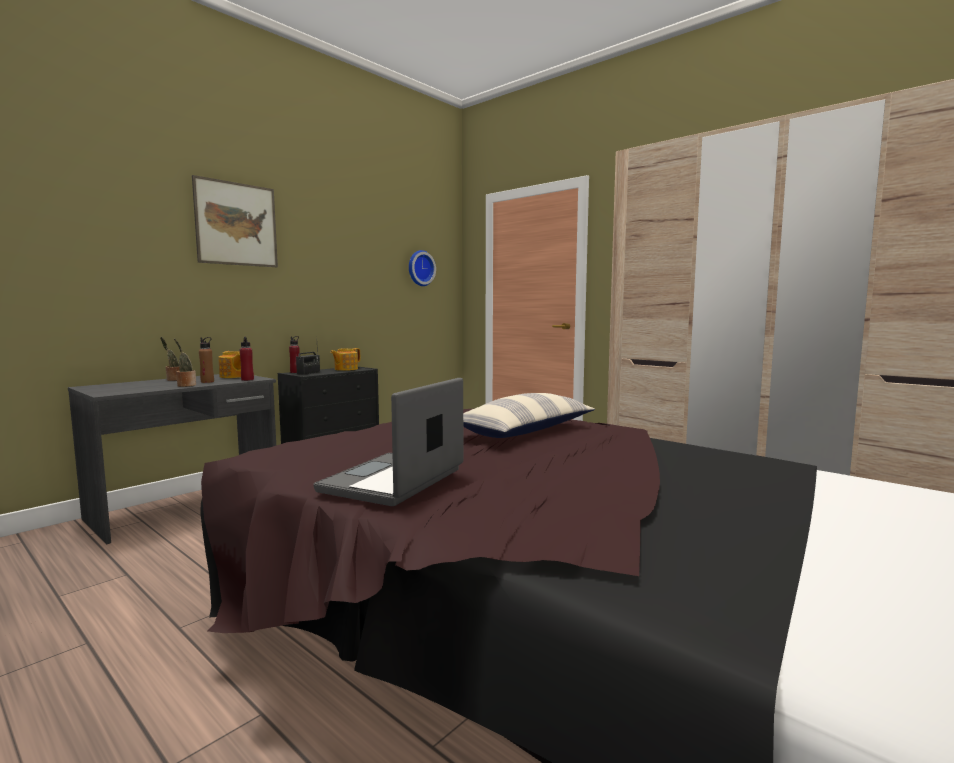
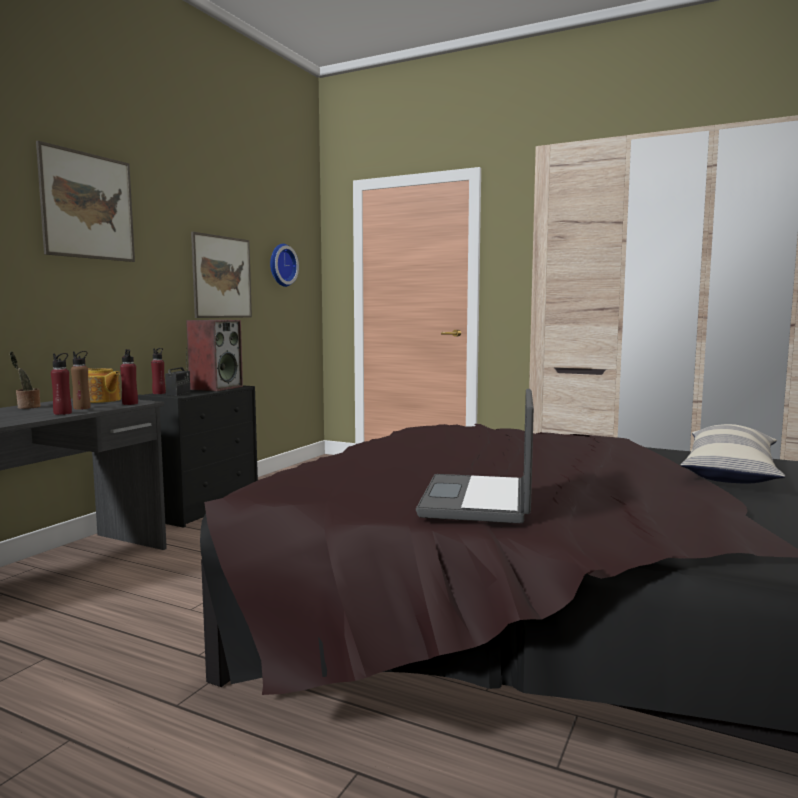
camera: 15 degrees left, 0 degrees up
(185, 385) = (62, 413): potted plant -> red bottle
(345, 369) = (216, 388): teapot -> speaker
(361, 279) = (222, 277): none -> picture
(525, 431) = (520, 446): pillow -> pillow (730, 472)

